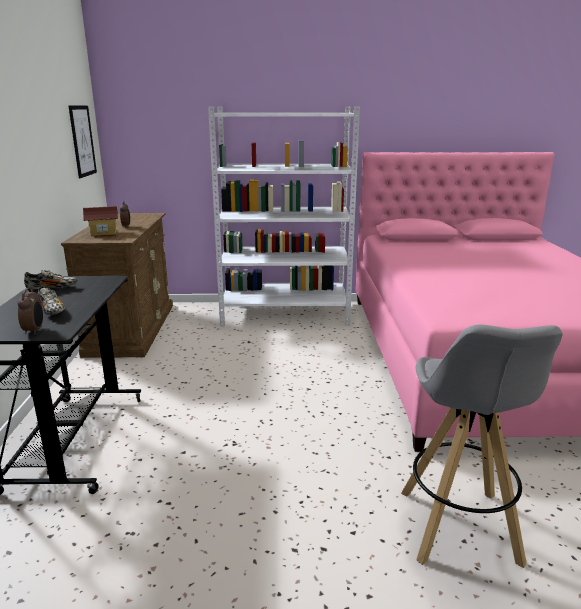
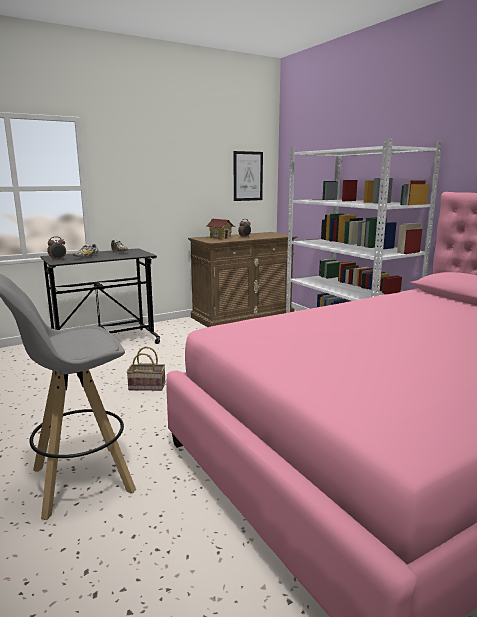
camera: 60 degrees right, 5 degrees down
(266, 437) = (148, 386): none -> basket

